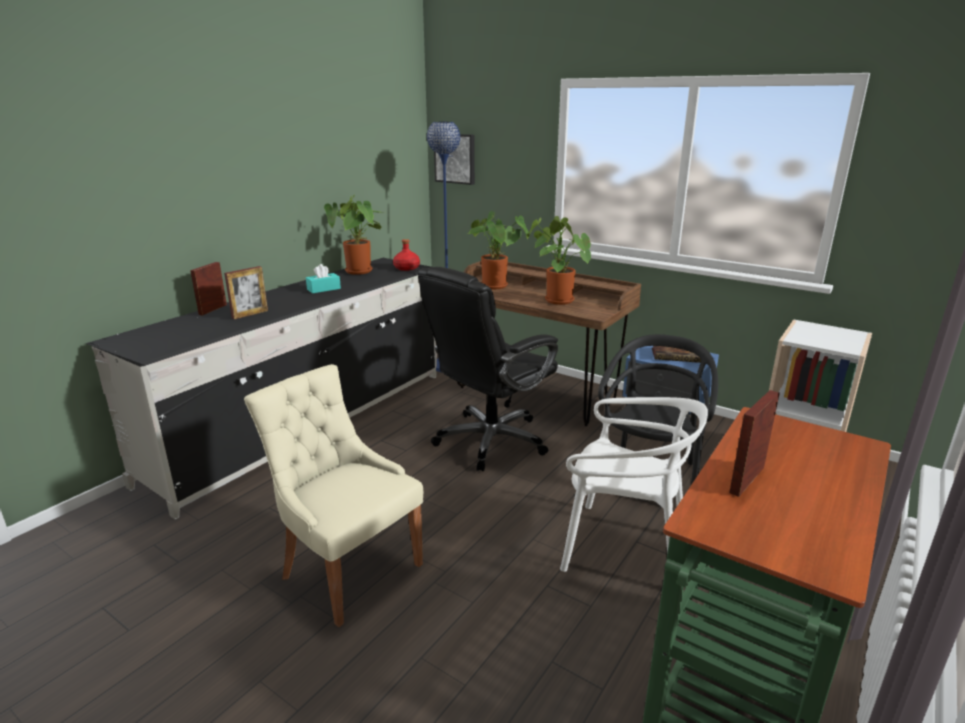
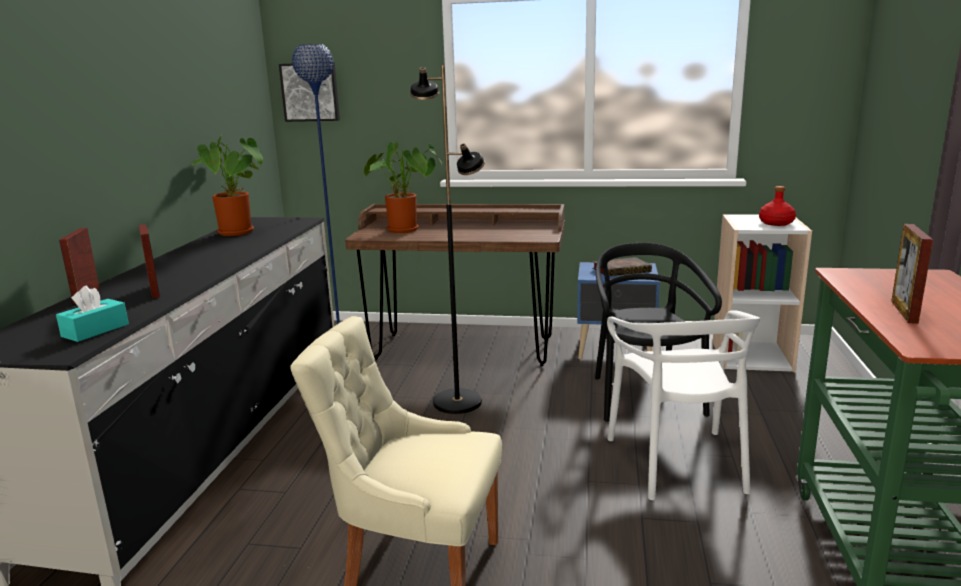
camera: 25 degrees left, 5 degrees down
(250, 314) = (154, 291): picture frame -> picture frame turned 45 degrees counterclockwise
(323, 289) = (217, 254): turquoise tissue box -> turquoise tissue box (95, 330)
(406, 268) = (292, 222): red bottle -> red bottle (775, 223)
(491, 440) = (457, 402): black office chair -> black floor lamp
(556, 300) = (487, 232): potted plant -> none
(623, 548) = (678, 463): white chair -> white chair turned 90 degrees clockwise

